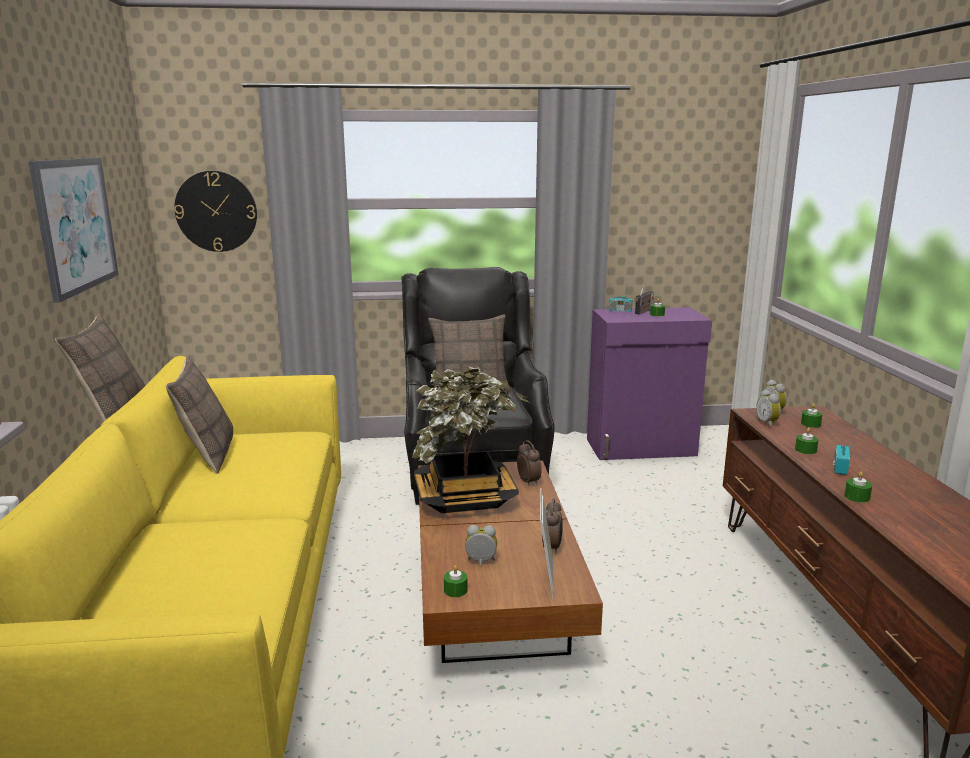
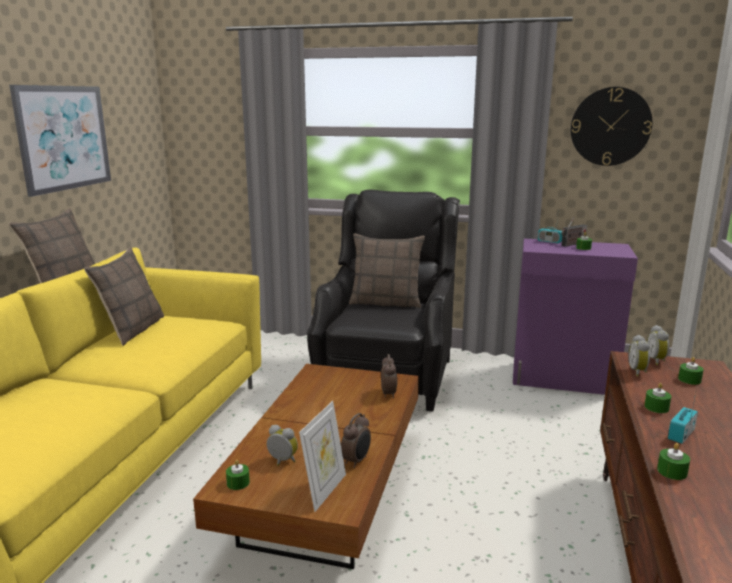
camera: 20 degrees right, 0 degrees up
(216, 211) = (209, 134): wall clock -> wall clock (610, 126)
(465, 497) = (320, 399): potted plant -> none

